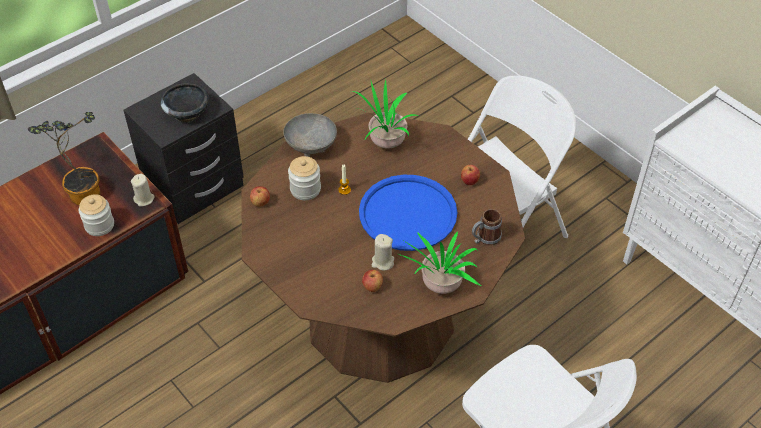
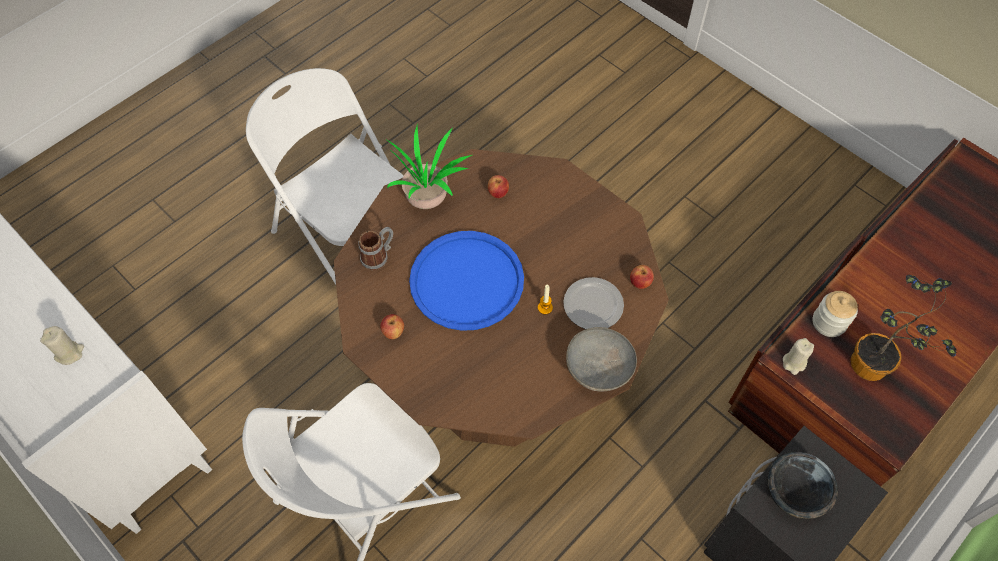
camera: 175 degrees right, 10 degrees up
(305, 189) = (592, 305): jar -> plate
(382, 262) = (490, 220): beige candle -> beige candle (69, 353)
(384, 143) = (503, 384): potted plant -> none

